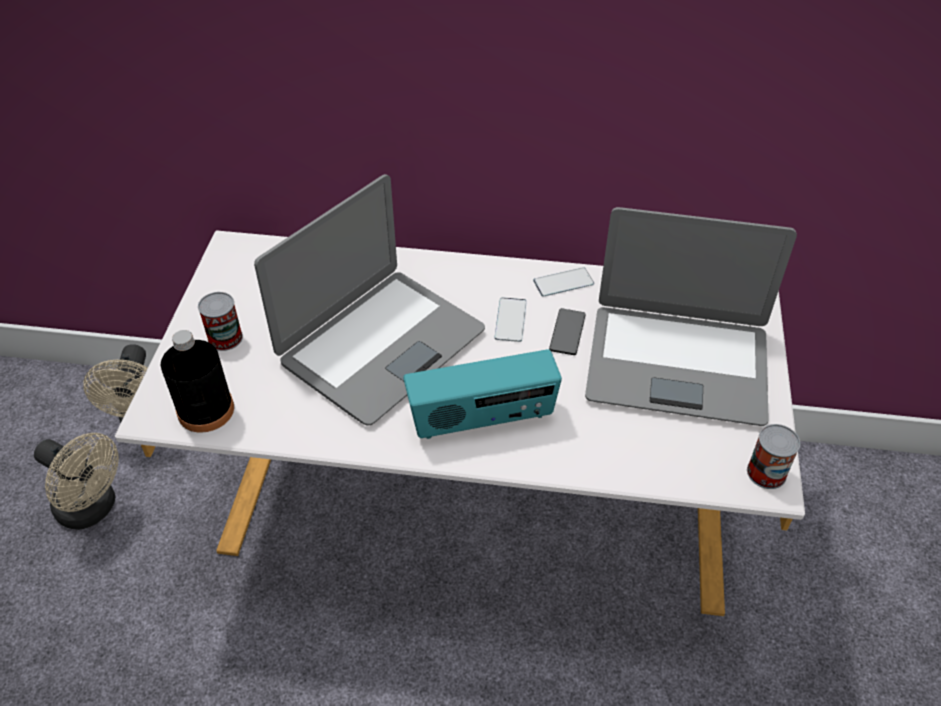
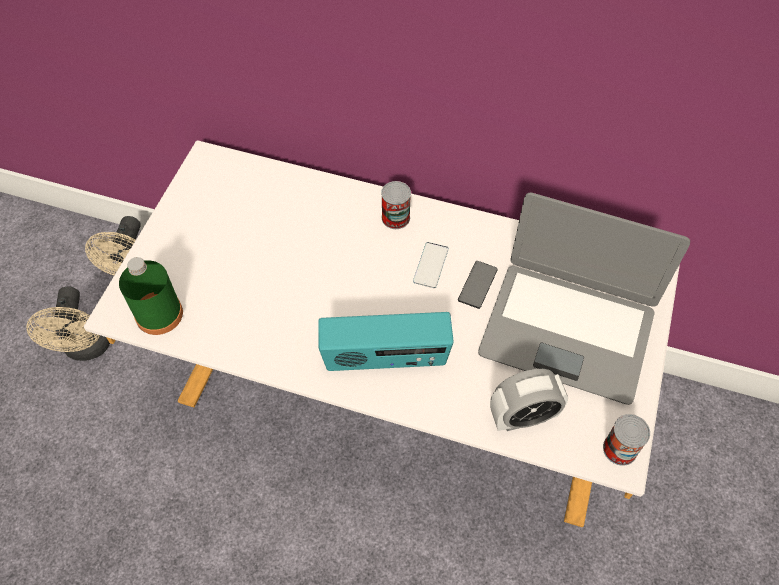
camera: 10 degrees right, 10 degrees up
(93, 509) = (87, 348): beige fan -> beige fan turned 45 degrees clockwise
(206, 410) = (159, 314): black bottle -> green bottle
(225, 338) = (186, 248): can -> can (395, 218)
(380, 345) = (314, 274): laptop -> none
(563, 282) = (485, 234): phone -> none
(651, 456) = (523, 417): none -> alarm clock

